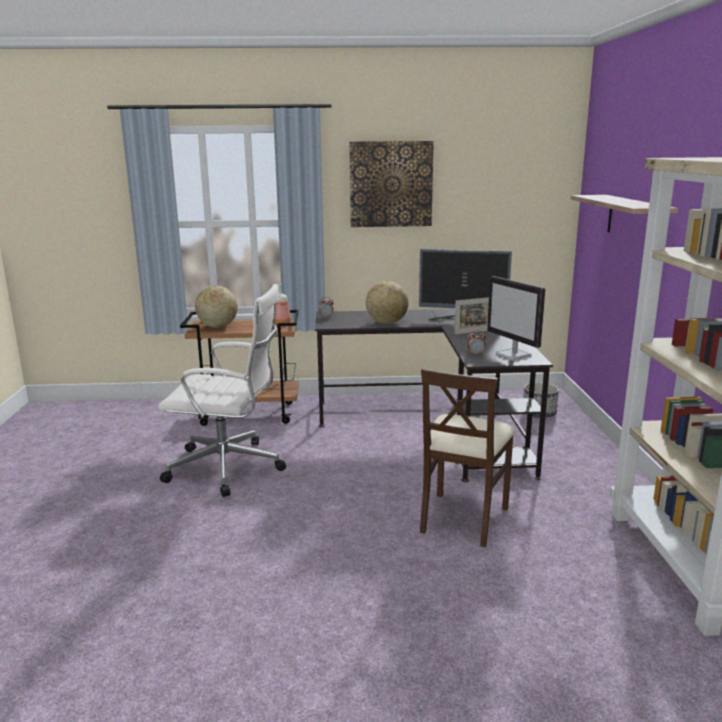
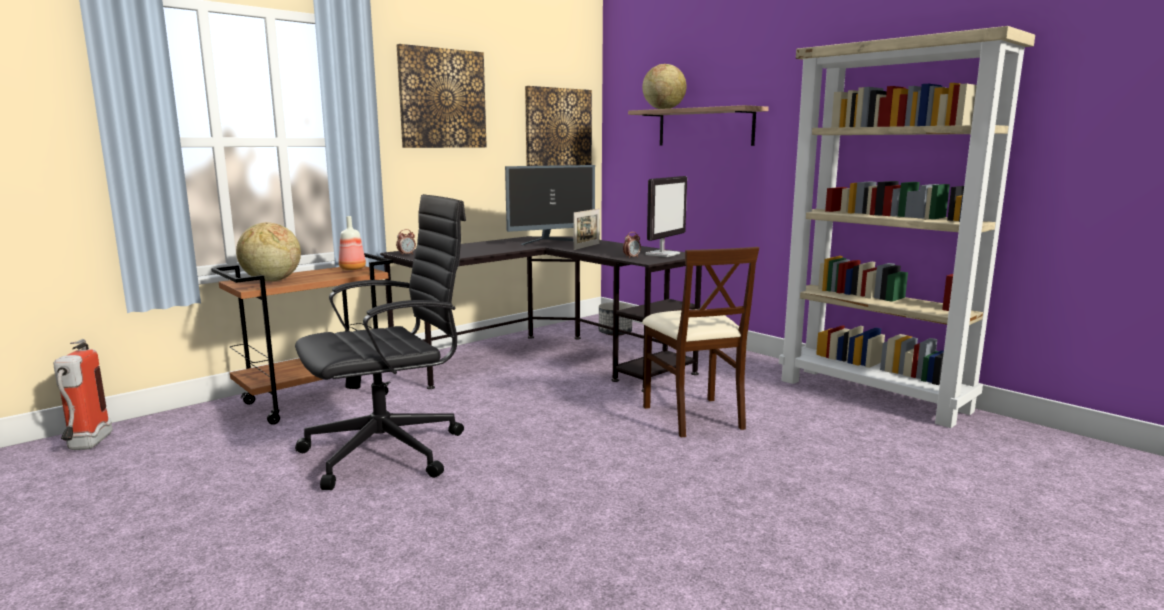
camera: 40 degrees left, 5 degrees down
(114, 411) = (86, 446): none -> fire extinguisher
(229, 468) = (389, 451): white office chair -> black office chair
(387, 323) = (487, 251): globe -> globe (663, 109)
(514, 355) = (663, 254): monitor -> monitor turned 75 degrees counterclockwise
(519, 209) = (558, 131): none -> picture

